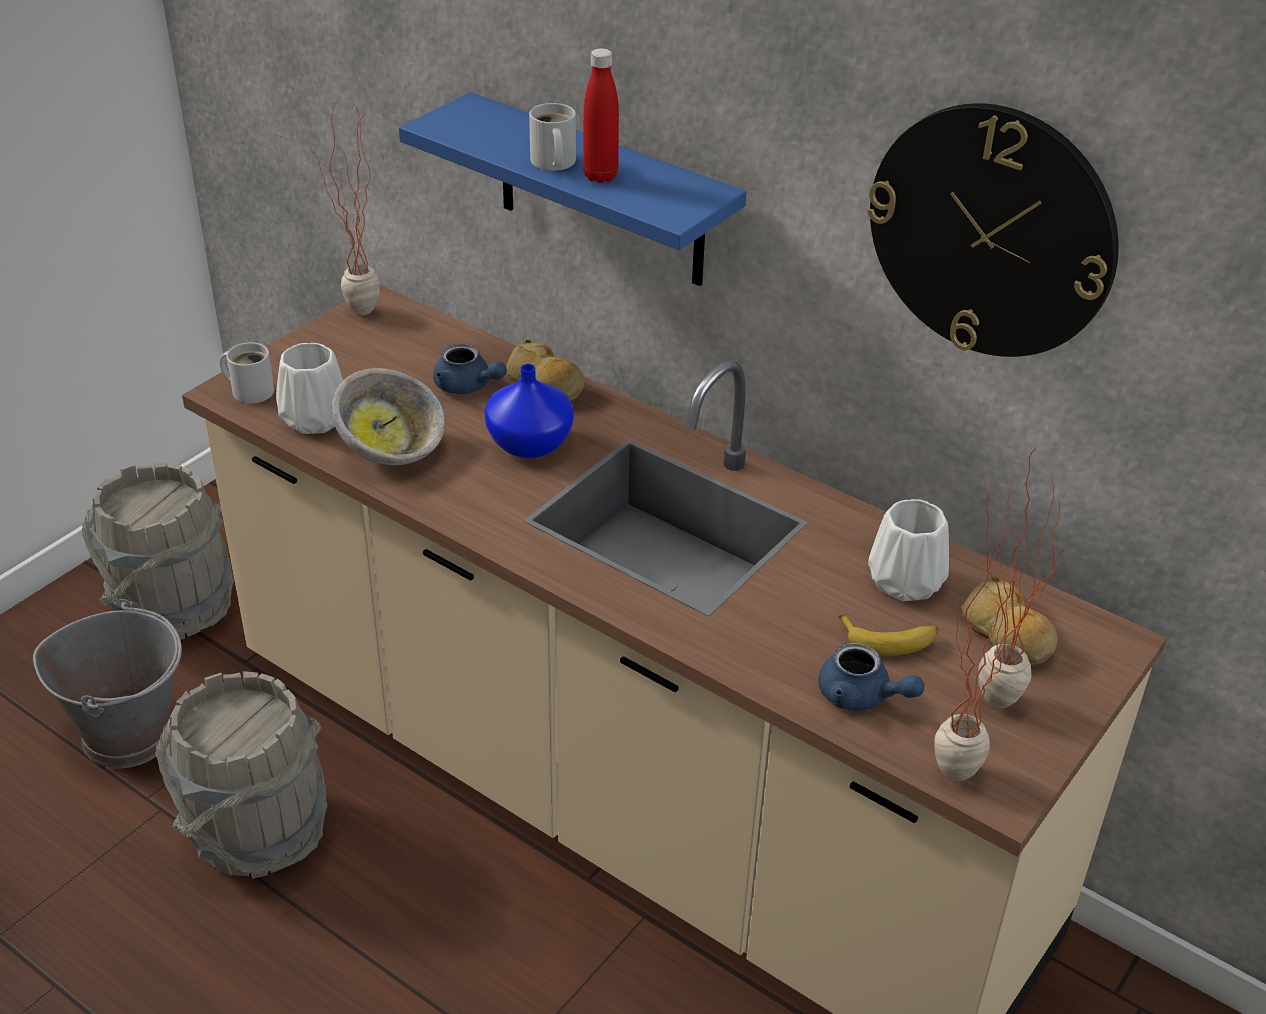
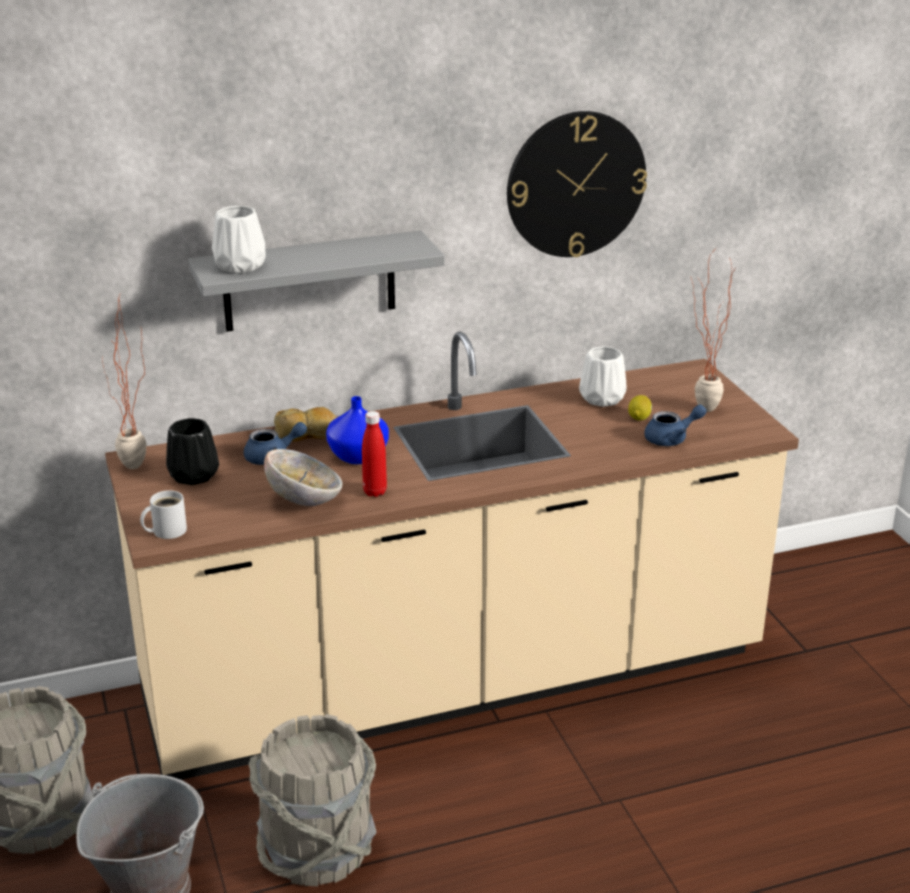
camera: 55 degrees left, 10 degrees down
(315, 417) = (232, 516): white vase -> white vase (238, 265)
(378, 354) = (192, 475): none -> black vase
(552, 163) = (317, 260): white mug -> none
(600, 176) = (353, 254): red bottle -> red bottle (375, 492)
(601, 192) = (309, 281): blue shelf -> grey shelf
(890, 640) = (639, 418): banana -> lemon
(946, 783) = (747, 440): potted plant -> none
(1007, 636) = (667, 391): bread -> none

